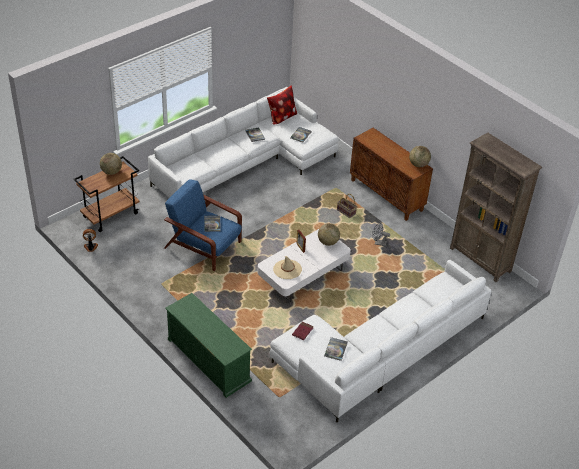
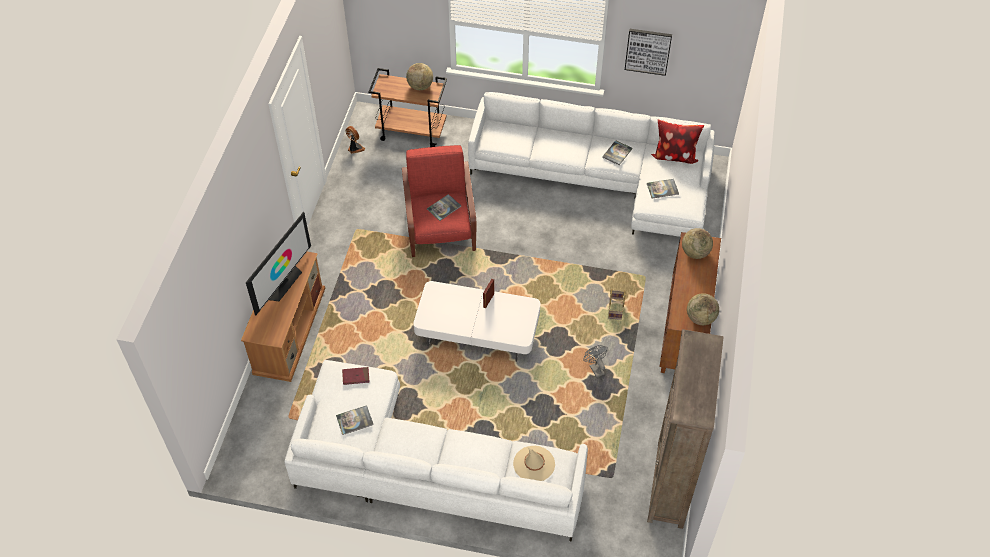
camera: 55 degrees right, 10 degrees up
(199, 321) = (283, 283): none -> television
(204, 246) = (440, 226): blue armchair -> red armchair
(208, 360) = (289, 329): green tv stand -> brown tv stand
(237, 59) = (648, 51): none -> picture
(287, 269) = (444, 310): beige hat -> beige hat (534, 464)
(328, 242) = (520, 319): globe -> globe (695, 252)

